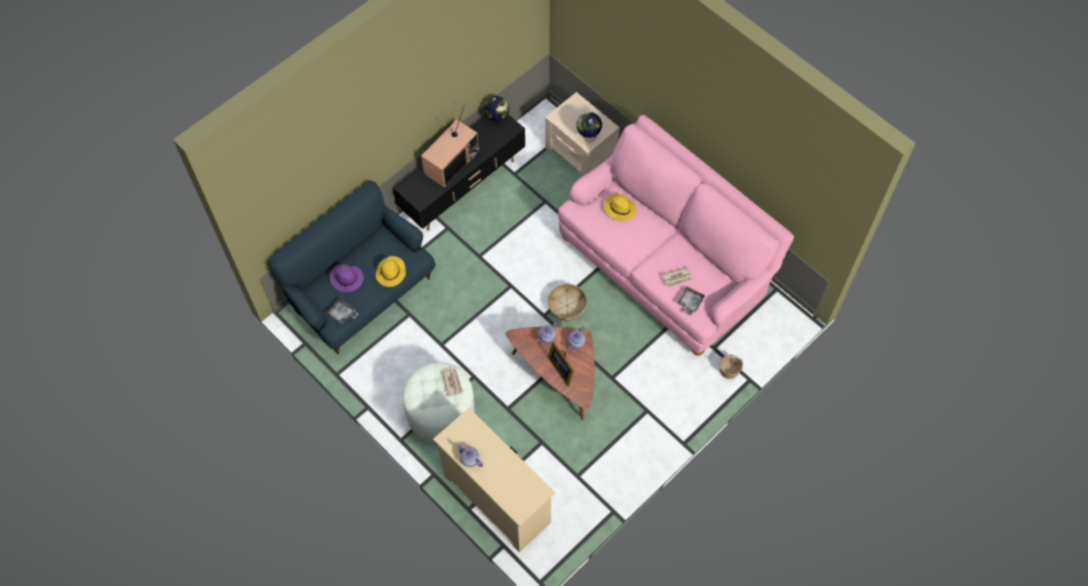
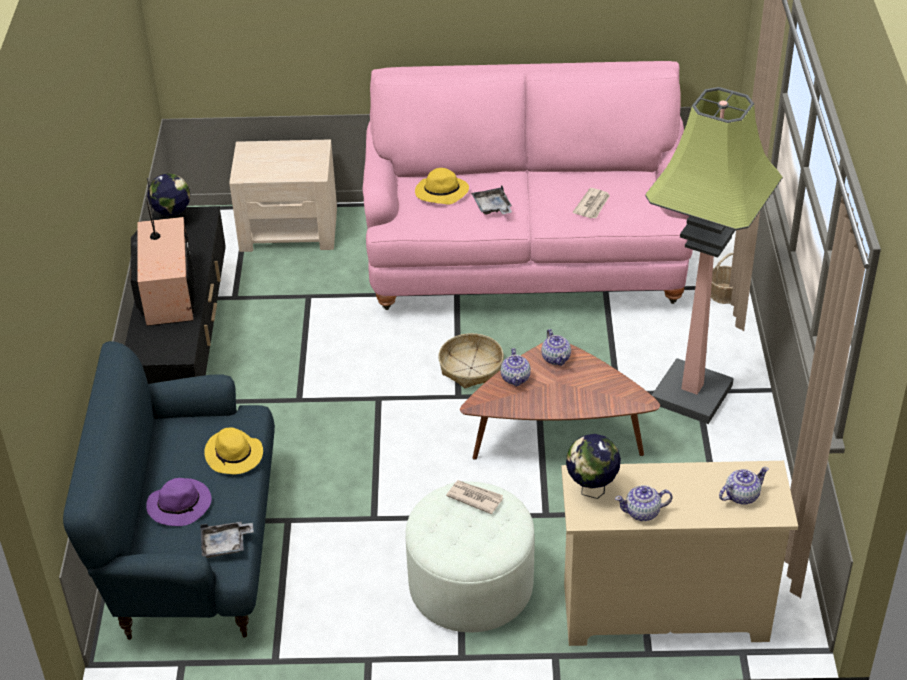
camera: 45 degrees left, 20 degrees down
(516, 490) = (741, 495): none -> teapot
(561, 368) = (575, 393): picture frame -> none
(588, 136) = (306, 167): globe -> globe (591, 489)
(642, 410) = (692, 395): none -> floor lamp
(690, 303) = (637, 215): grey tray -> grey tray (492, 207)

